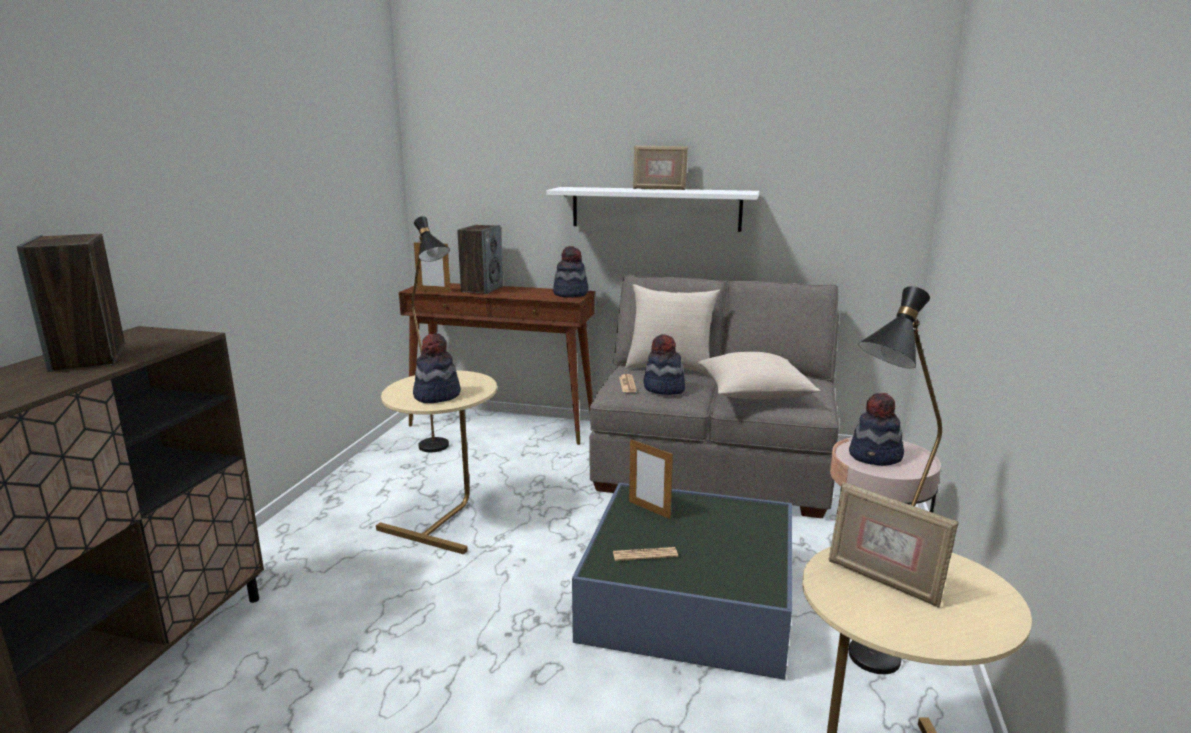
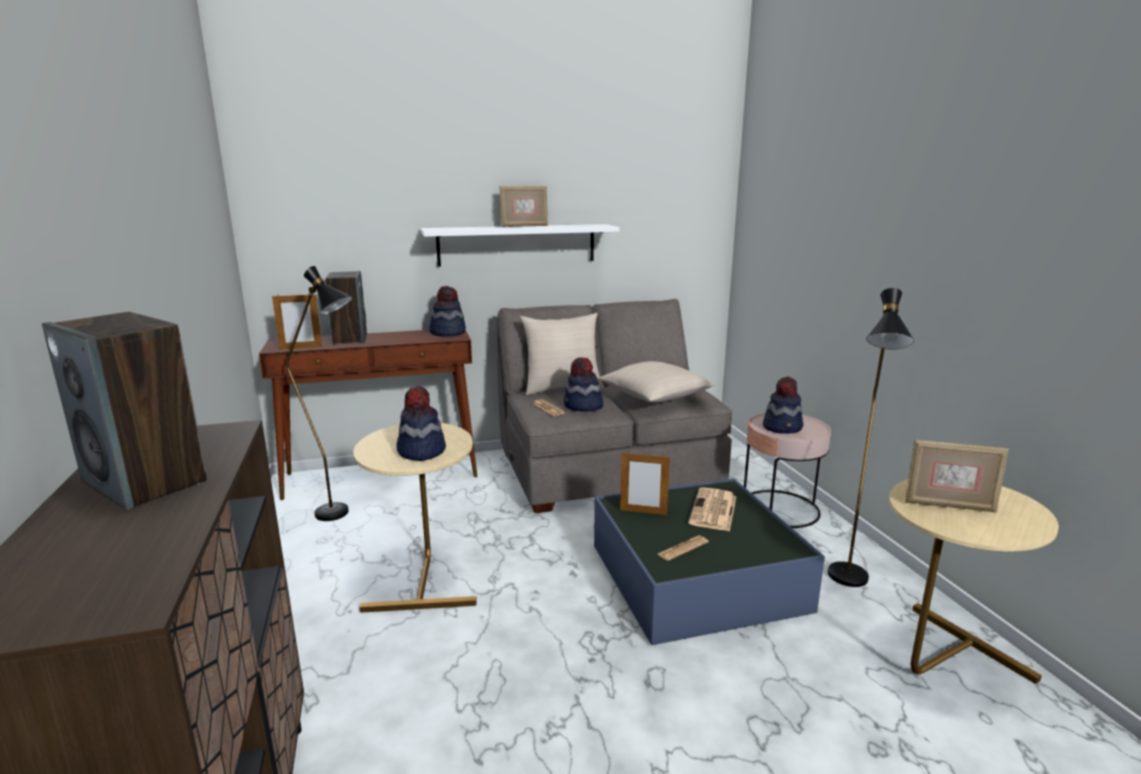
camera: 30 degrees left, 0 degrees up
(726, 529) = (713, 510): none -> newspaper

